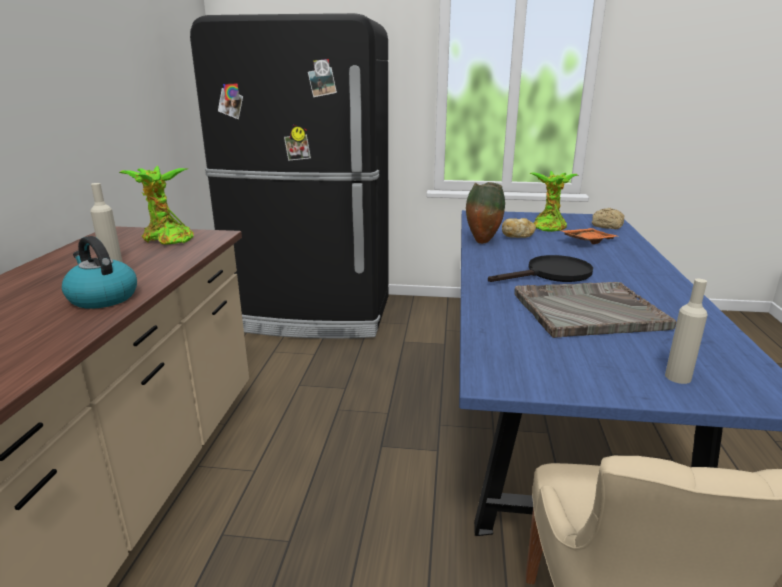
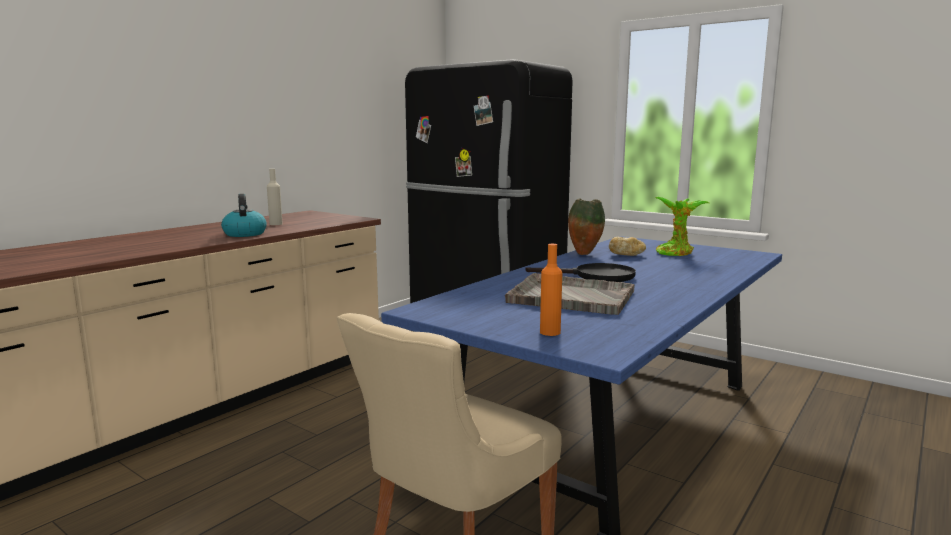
camera: 30 degrees right, 10 degrees down
(166, 239) = (327, 218): potted plant -> none
(587, 241) = (688, 264): orange tray -> none
(608, 226) = (742, 258): bread -> none
(678, 377) = (550, 332): beige bottle -> orange bottle

